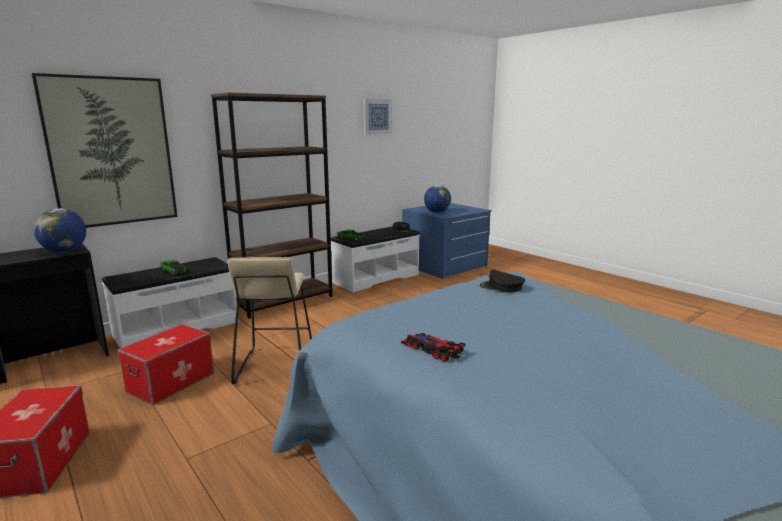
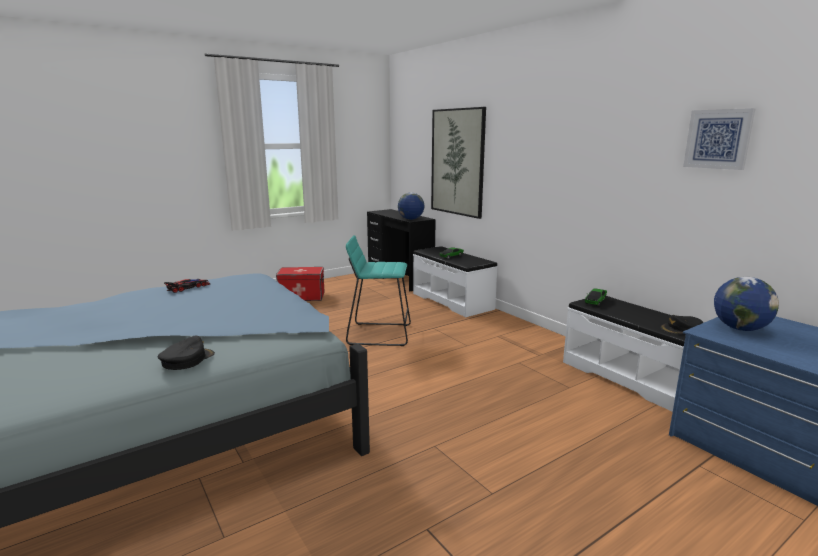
camera: 95 degrees right, 0 degrees up
(171, 382) = (368, 309): storage box -> none
(275, 366) = (379, 334): beige stool -> turquoise stool
(284, 301) = (520, 330): brown bookcase -> none
(501, 287) = (278, 315): black cap -> black cap (187, 359)

